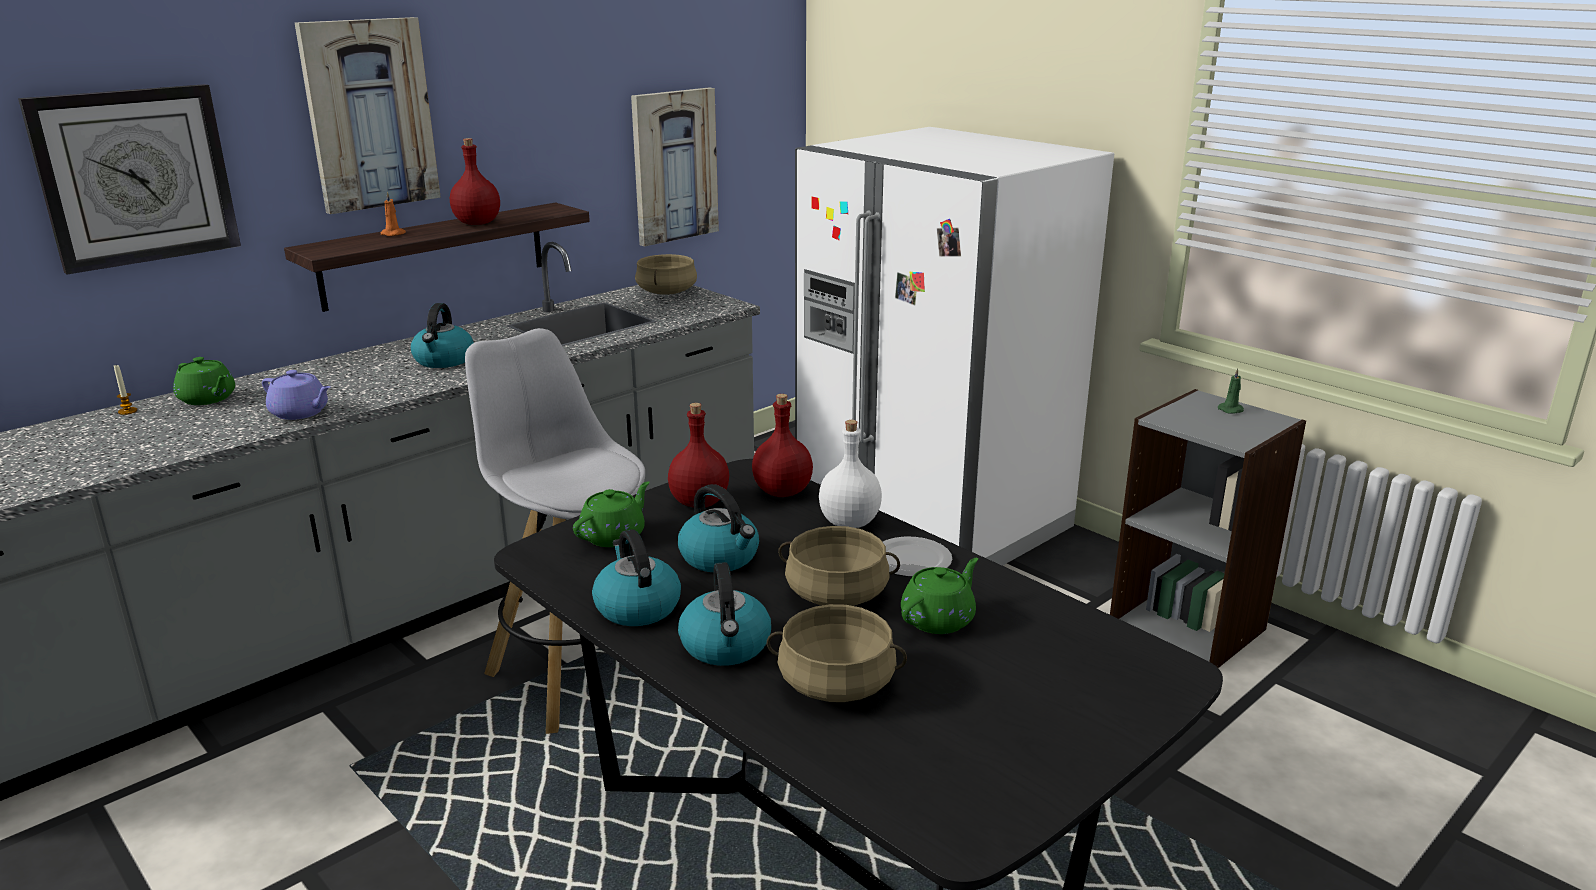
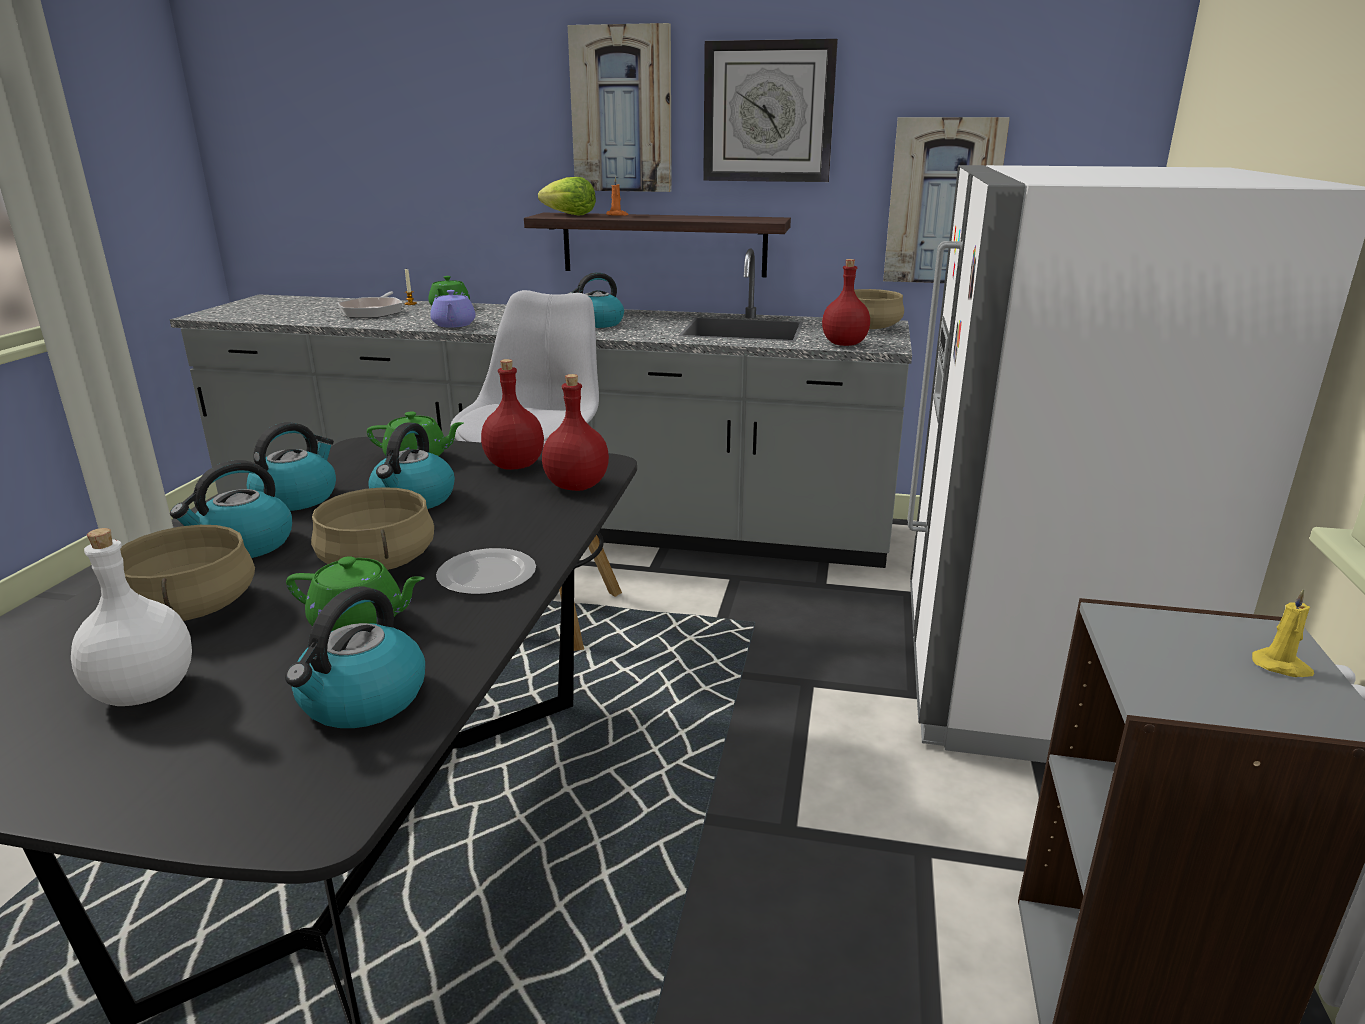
camera: 55 degrees right, 0 degrees up
(120, 436) = (373, 311): none -> frying pan
(135, 176) = (450, 139): wall clock -> wall clock (768, 112)
(344, 245) = (570, 215): none -> lettuce
(476, 223) = (683, 218): red bottle -> red bottle (843, 344)
(848, 522) = (544, 527): white bottle -> white bottle (146, 691)
(1054, 636) = (362, 700): none -> kettle
(1231, 410) = (1282, 666): green candle -> yellow candle

